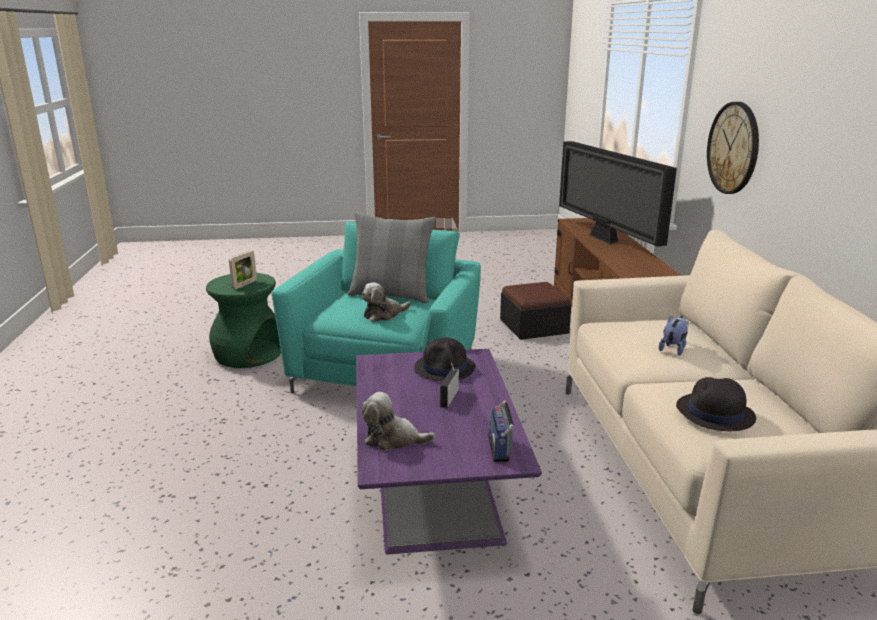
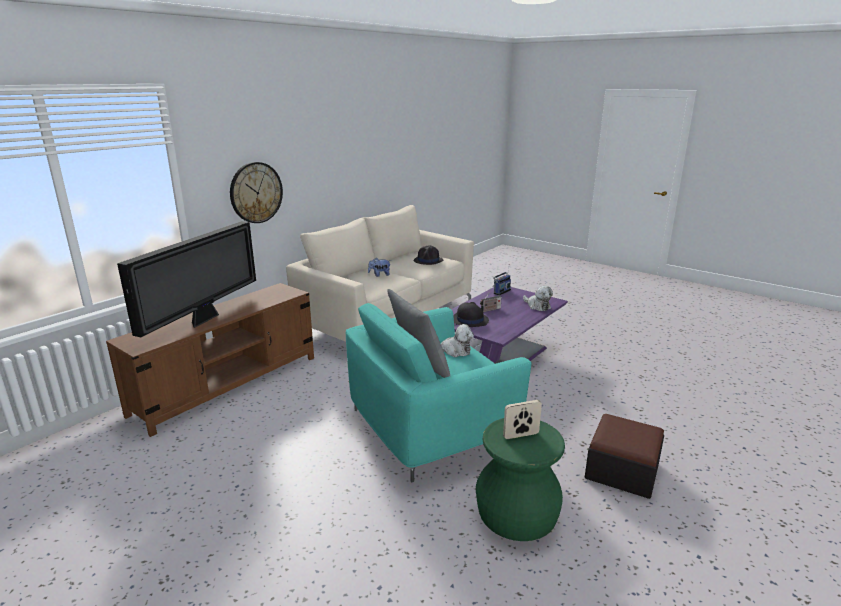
camera: 135 degrees left, 0 degrees up
(533, 326) = (262, 410): ottoman -> ottoman (622, 470)

